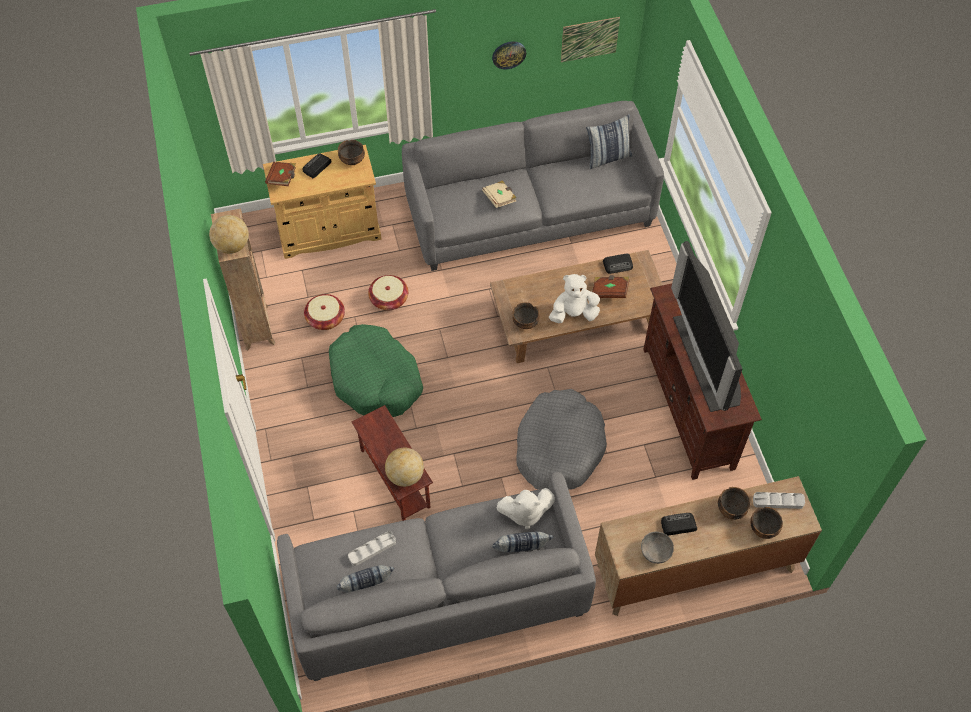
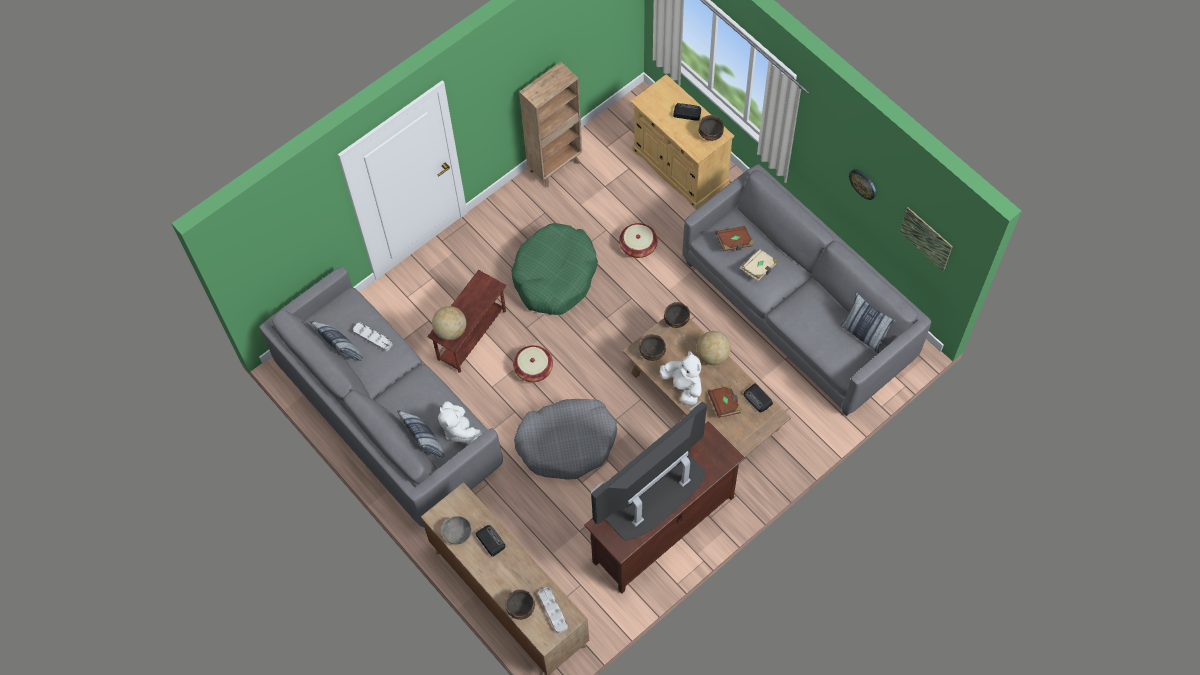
camera: 65 degrees right, 5 degrees up
(232, 246) = (539, 92): globe -> globe (712, 355)
(282, 178) = (659, 95): brown book -> brown book (734, 242)
(325, 318) = (591, 210): basket -> basket (533, 369)
(731, 509) = (526, 576): bowl -> bowl (676, 320)

